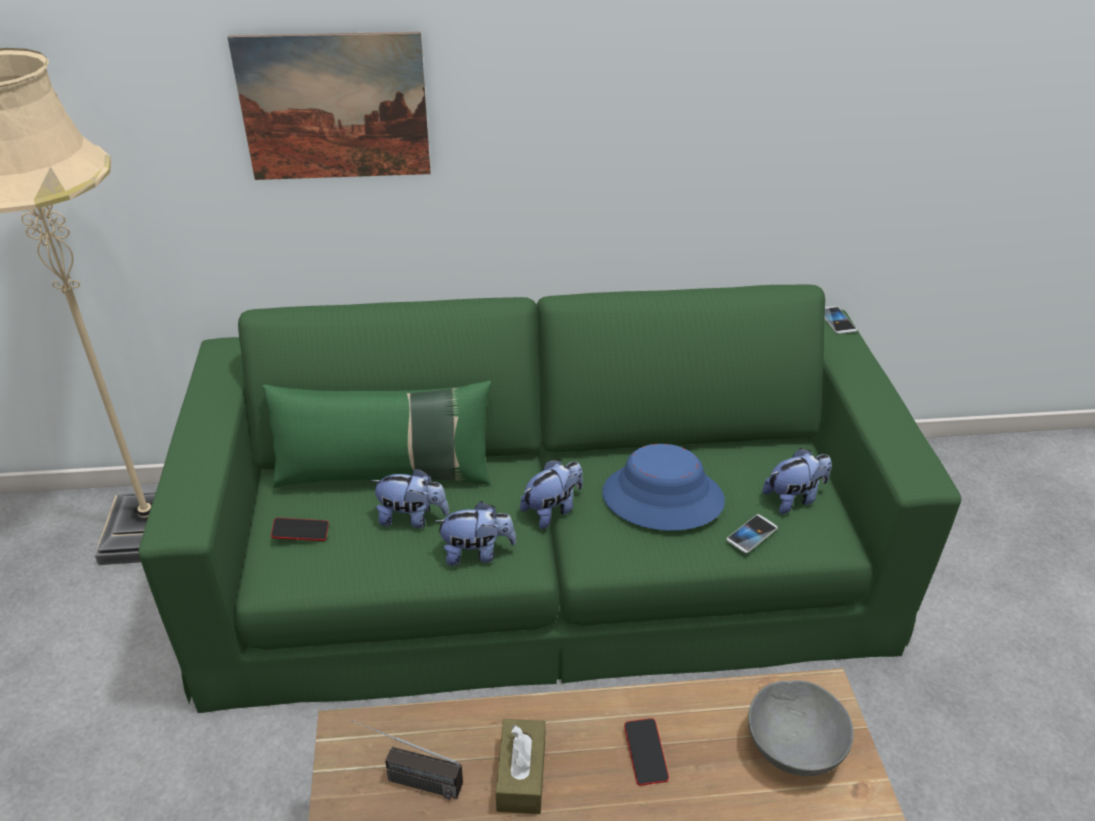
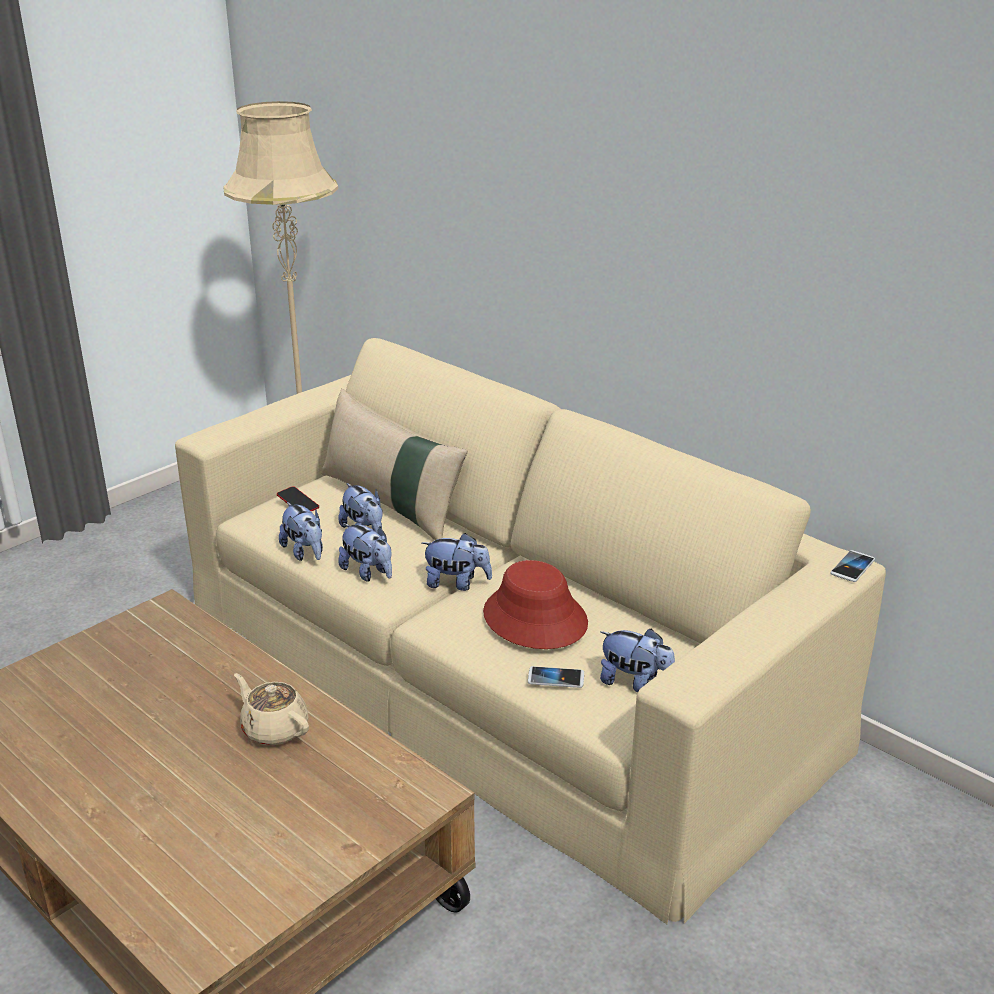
camera: 50 degrees right, 10 degrees down
(334, 107) = (480, 197): picture -> none
(385, 474) = (392, 503): green pillow -> beige pillow
(389, 575) = (305, 552): none -> plush toy
(406, 779) = (153, 644): radio -> none
(521, 775) = (201, 685): brown tissue box -> none
(545, 562) = (497, 669): green sofa -> beige sofa
(645, 754) = (274, 729): phone -> beige teapot
(662, 498) = (534, 618): blue hat -> red hat
(793, 746) = (357, 796): grey bowl -> none

